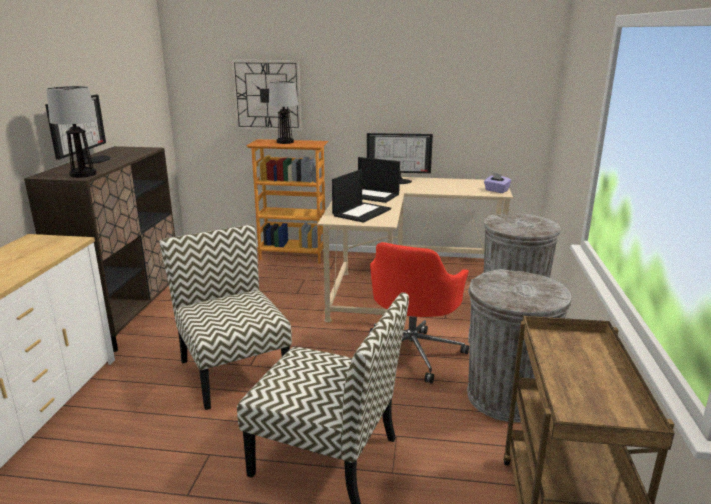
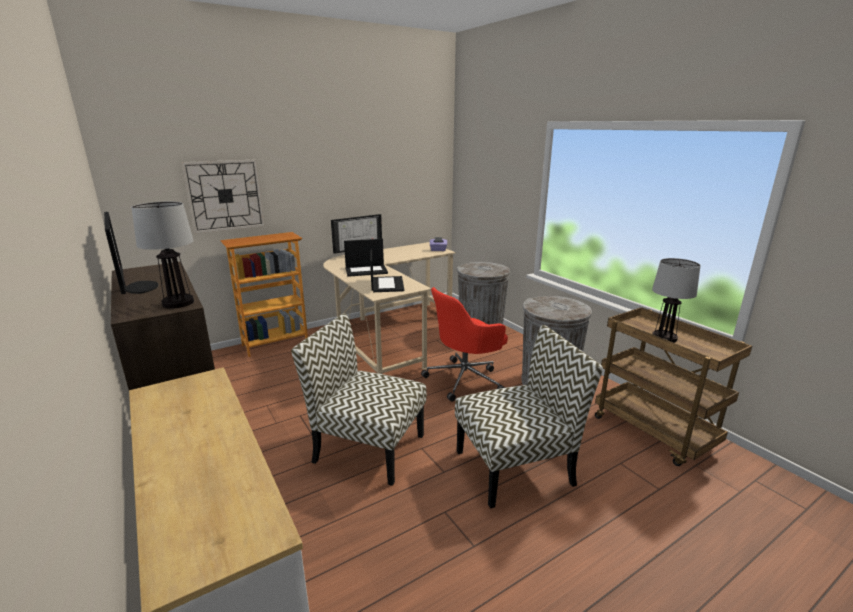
camera: 40 degrees left, 0 degrees up
(284, 142) = (256, 238): table lamp -> table lamp (664, 338)
(412, 352) = (465, 379): red office chair -> red office chair turned 75 degrees clockwise

